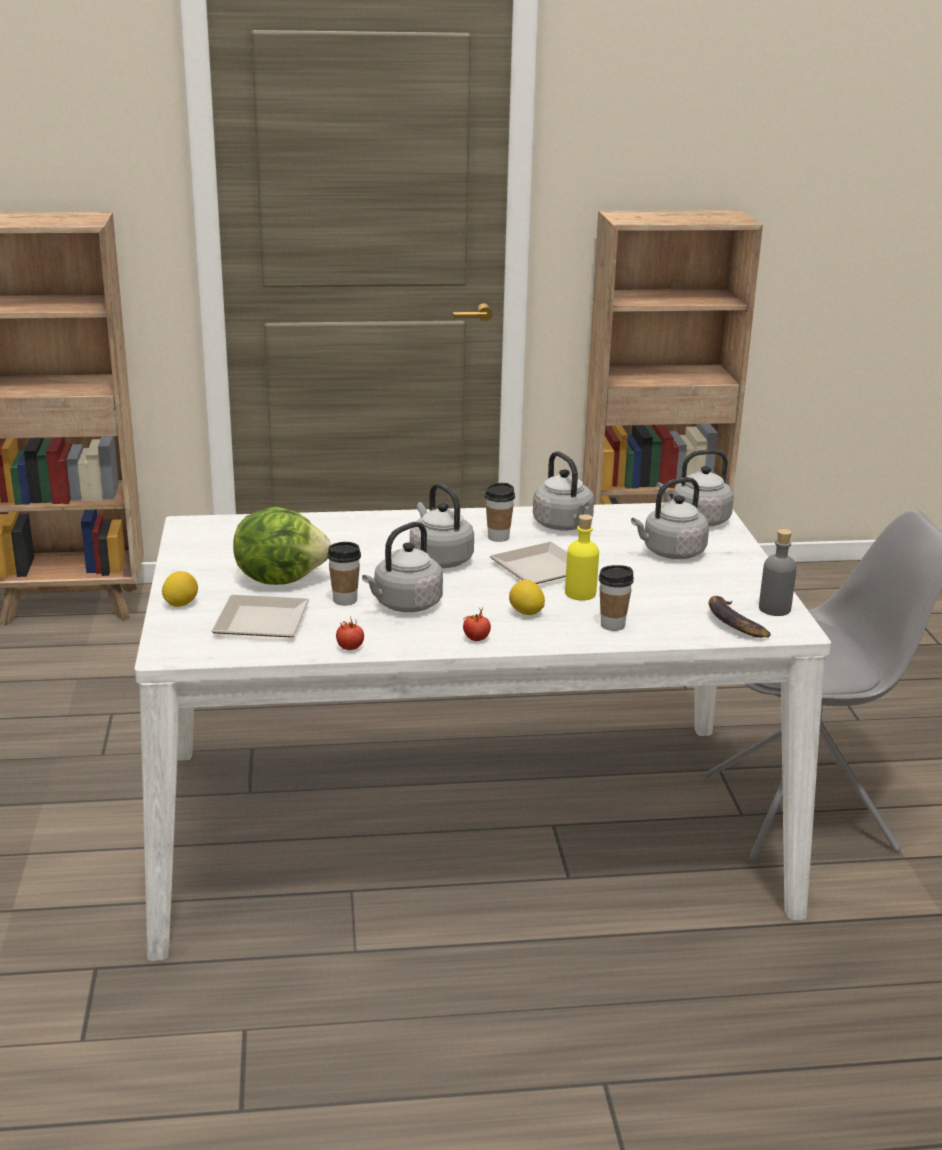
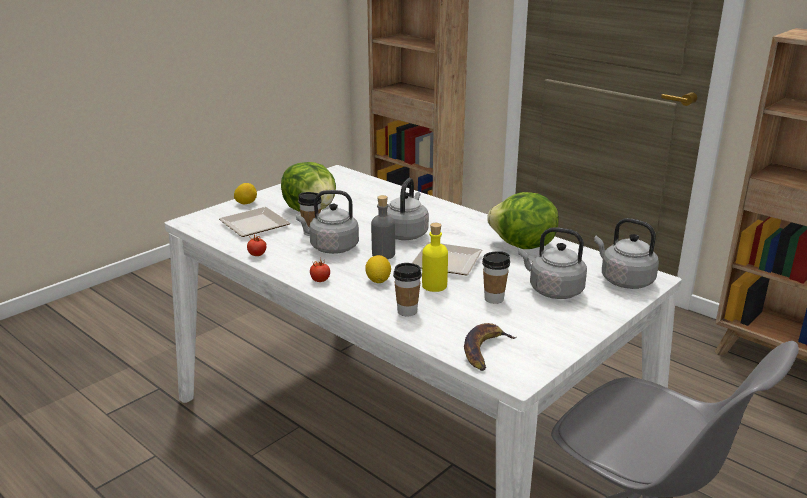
camera: 50 degrees right, 0 degrees up
(498, 537) = (466, 236): cup -> cup (494, 299)
(564, 525) = (522, 246): grey kettle -> lettuce
(774, 609) = (537, 357): grey bottle -> grey bottle (383, 254)

